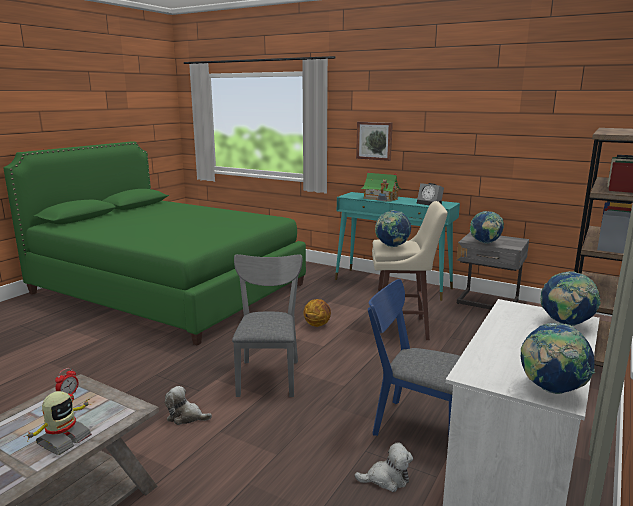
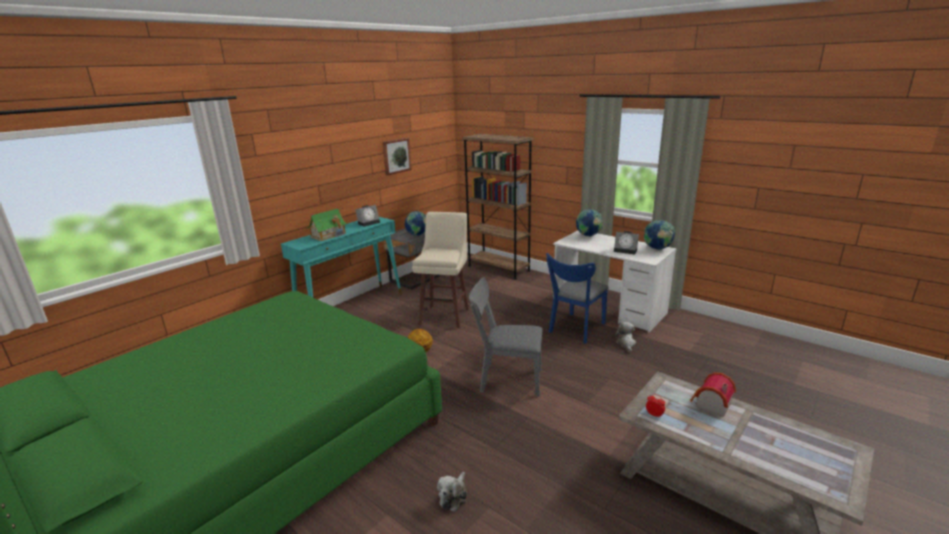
camera: 80 degrees left, 5 degrees up
(63, 440) = (710, 405): toy robot -> toy house
(186, 417) = (568, 421): plush toy -> plush toy (453, 496)
(374, 140) = (290, 183): picture -> picture (396, 156)
(392, 246) = (444, 254): globe -> none
(511, 355) = (626, 250): none -> alarm clock

